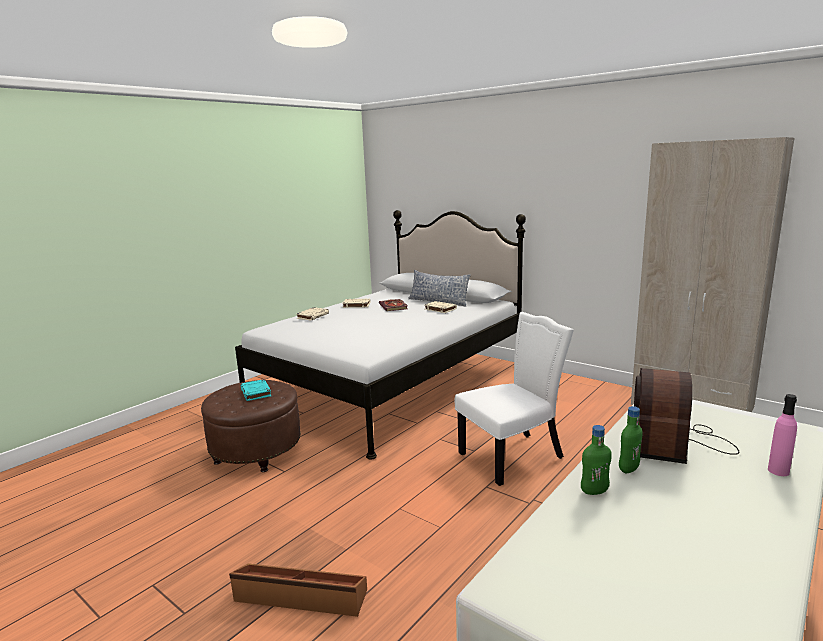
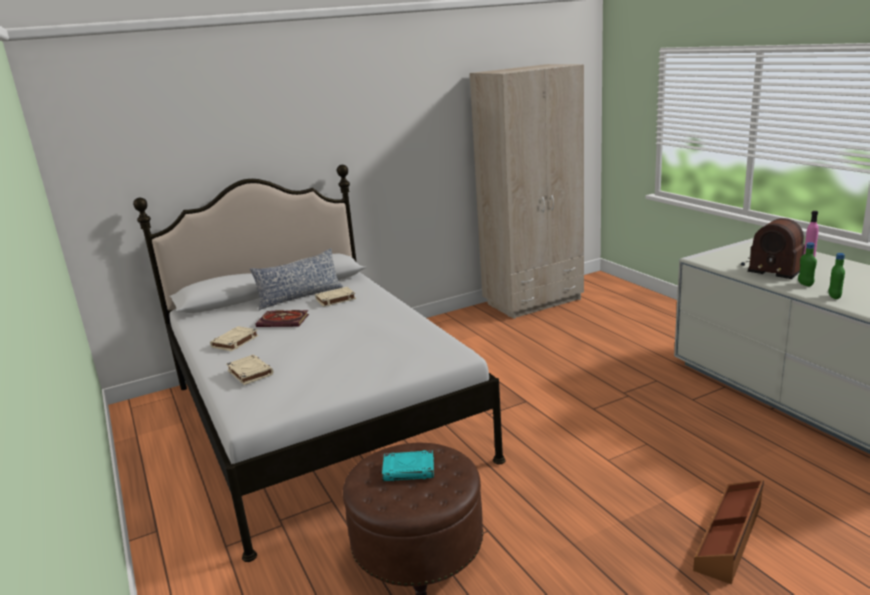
camera: 65 degrees left, 5 degrees up
(510, 457) = (551, 387): white chair -> none

